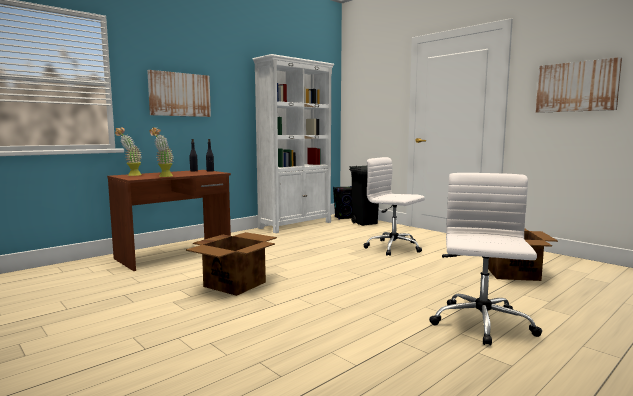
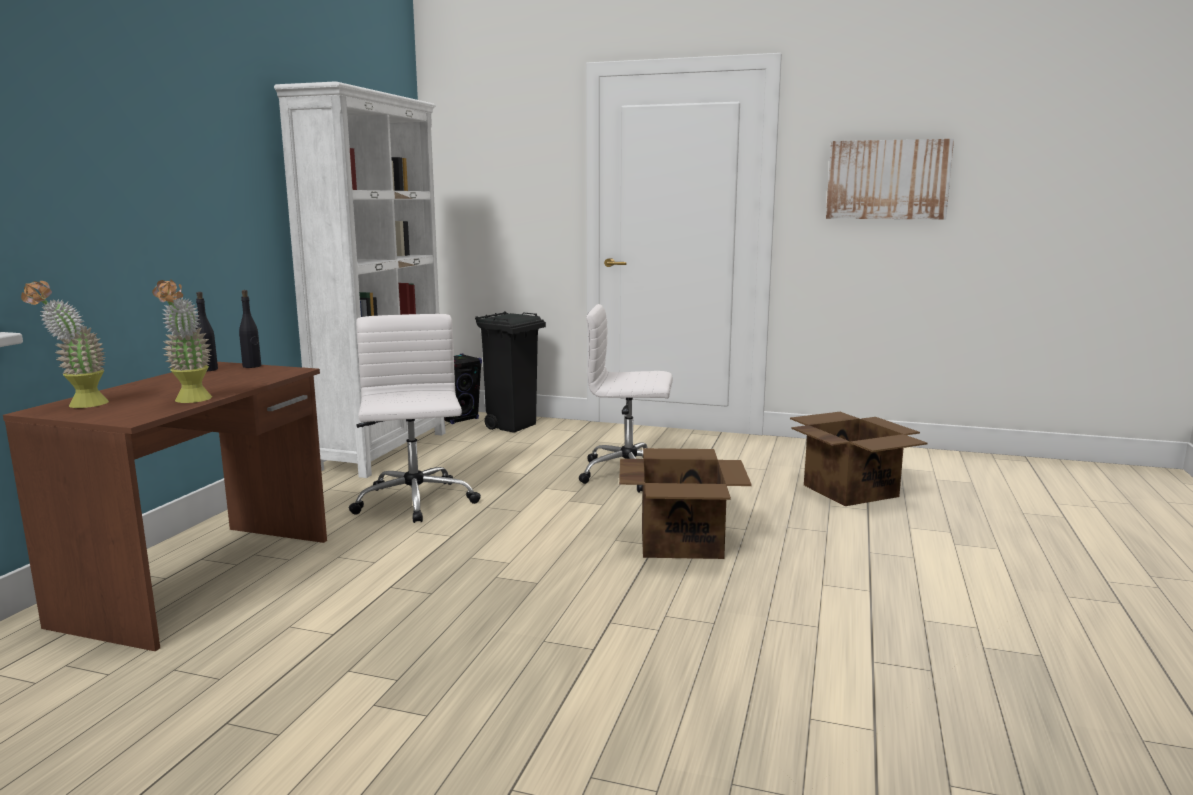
camera: 30 degrees left, 5 degrees up
(179, 94) = (131, 177): picture -> none
(235, 284) = (452, 623): cardboard box -> cardboard box (681, 541)
(481, 324) = (927, 595): white office chair -> white office chair (415, 502)

